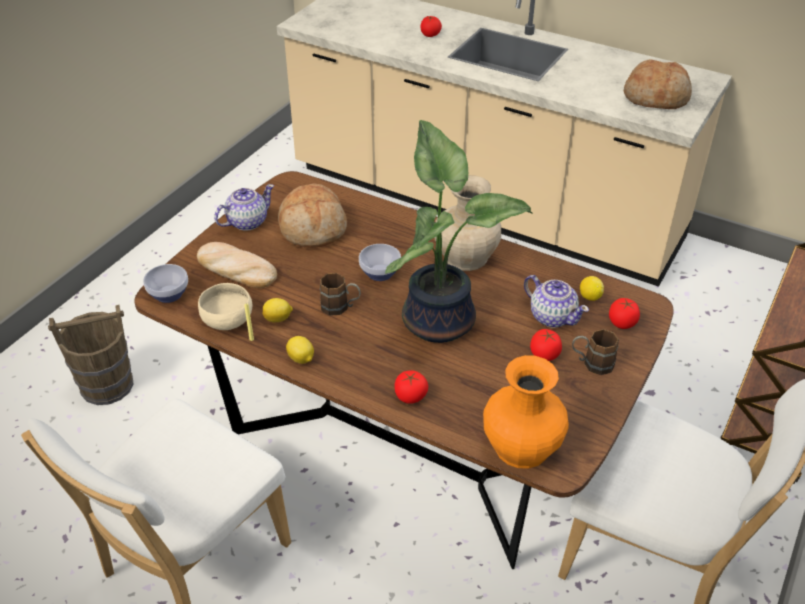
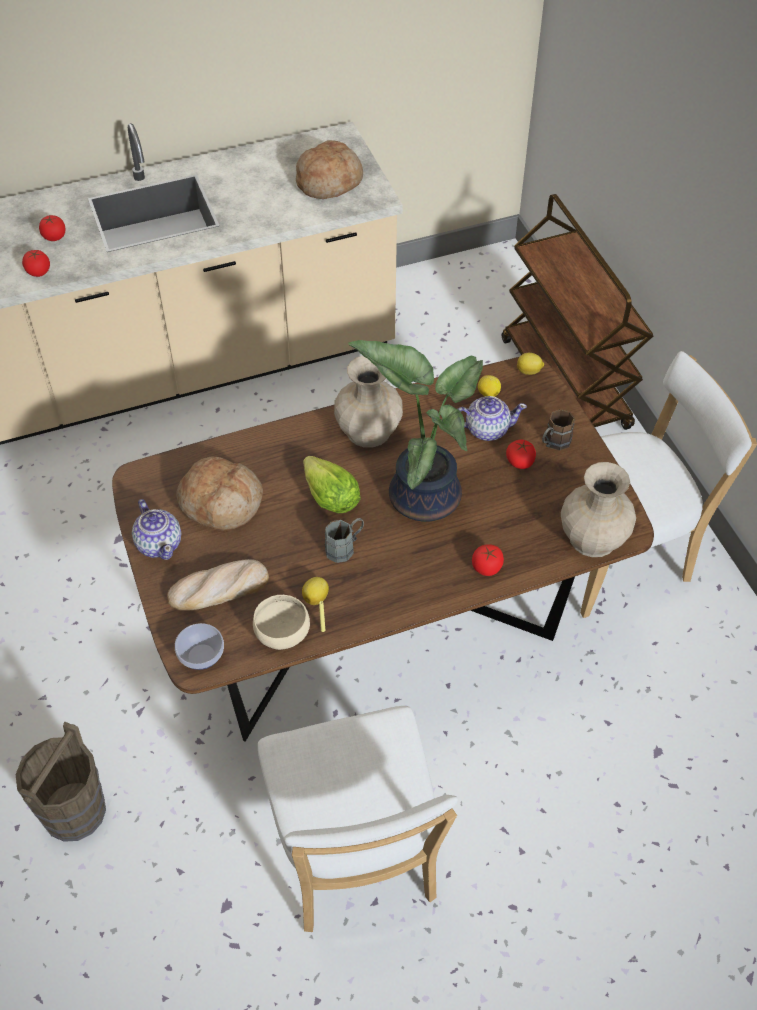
camera: 50 degrees left, 10 degrees up
(246, 222) = (159, 543): teapot -> teapot turned 150 degrees clockwise
(301, 359) = (380, 610): lemon -> lemon (529, 371)
(340, 307) = (345, 547): brown mug -> grey mug
(379, 273) = (330, 497): bowl -> lettuce
(522, 446) = (593, 537): orange vase -> beige vase
(622, 323) = (531, 397): tomato -> tomato (38, 272)

